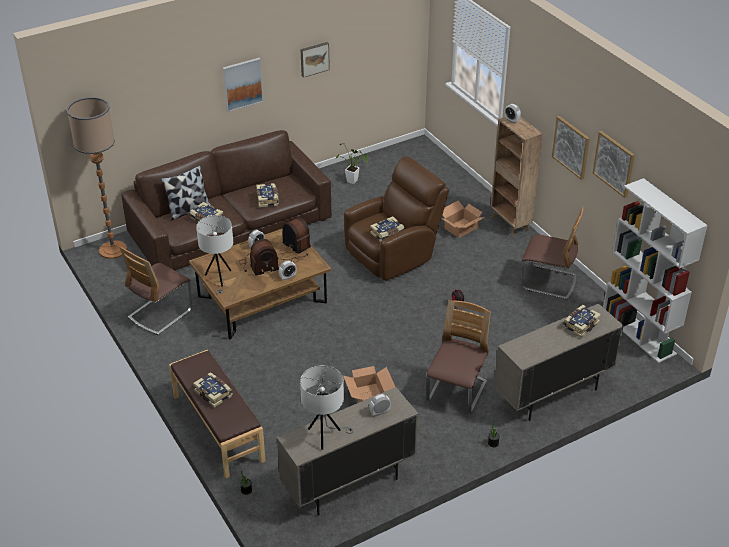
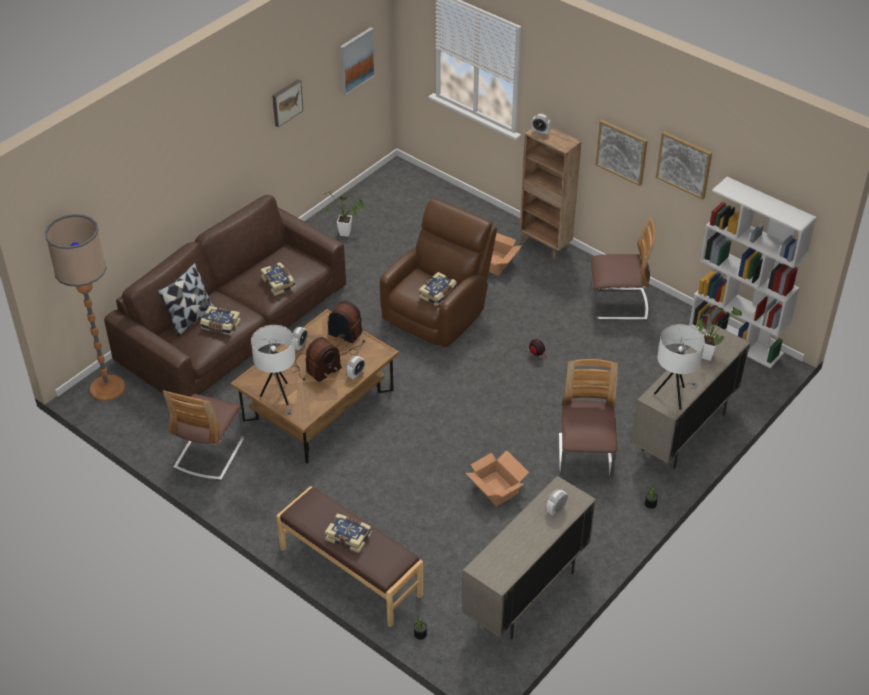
camera: 20 degrees left, 5 degrees up
(242, 84) = (217, 152): picture -> picture (356, 60)
(325, 436) = (514, 553): white table lamp -> white table lamp (674, 396)
(580, 325) = (707, 353): book -> potted plant

